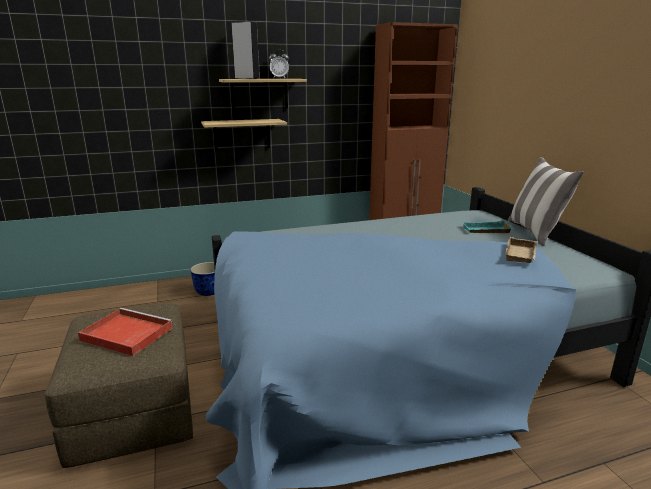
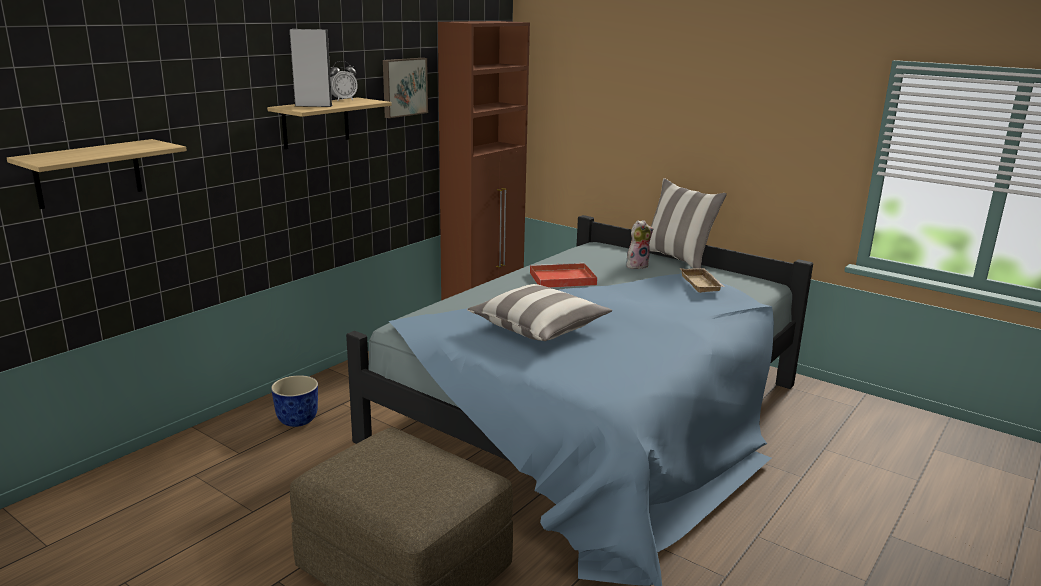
camera: 35 degrees left, 0 degrees up
(125, 334) = (406, 470): red tray -> red tray (561, 279)
(242, 134) = (296, 183): shelf -> shelf (88, 173)
(318, 257) = (538, 328): none -> pillow
(340, 74) = (403, 87): none -> picture
(486, 231) = (637, 265): turquoise tray -> plush toy

